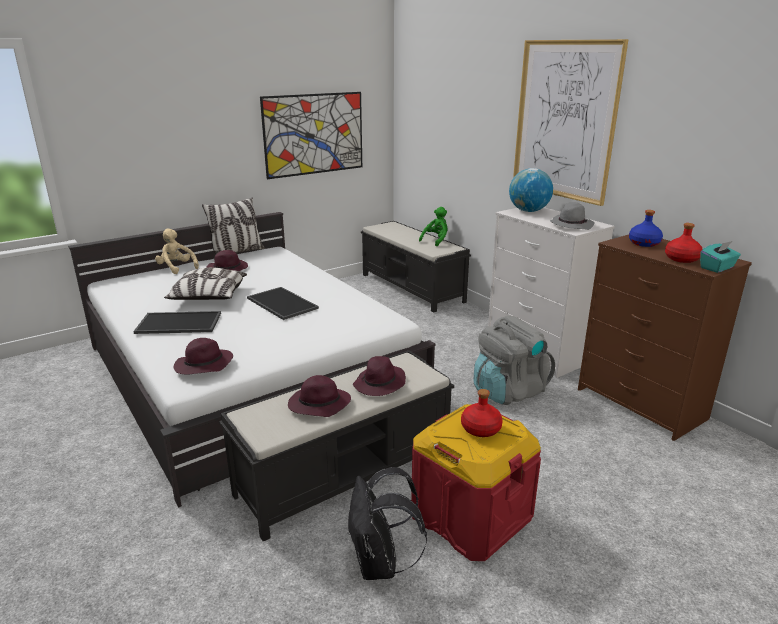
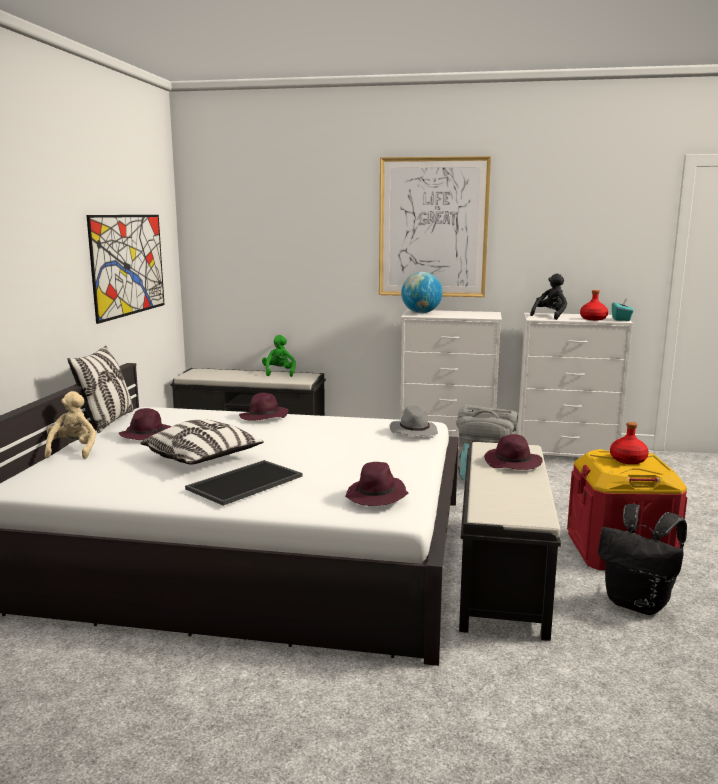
camera: 45 degrees left, 10 degrees down
(176, 268) = (73, 450): beige plush toy -> beige plush toy turned 90 degrees clockwise
(280, 303) = (296, 441): tray -> none
(318, 405) = (513, 489): purple hat -> purple hat (263, 417)
(571, 225) = (477, 315): grey hat -> grey hat (413, 432)
(641, 404) = (566, 454): brown dresser -> white dresser
(644, 243) = (550, 316): blue bottle -> black plush toy

